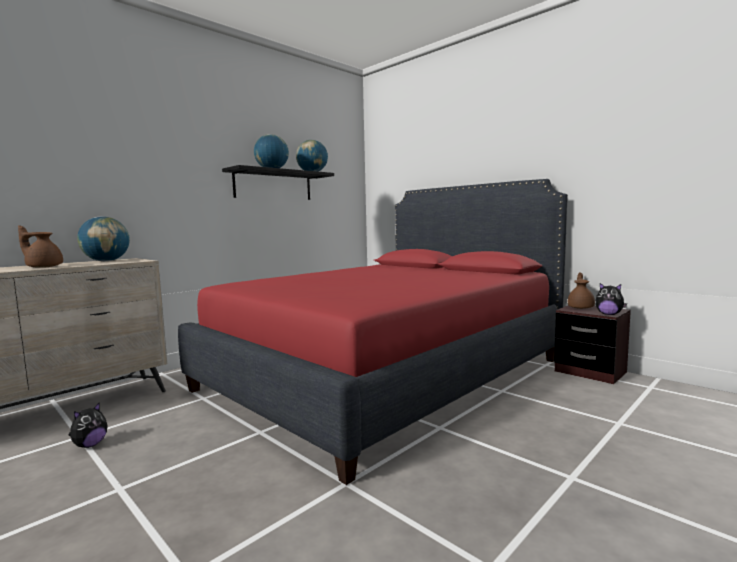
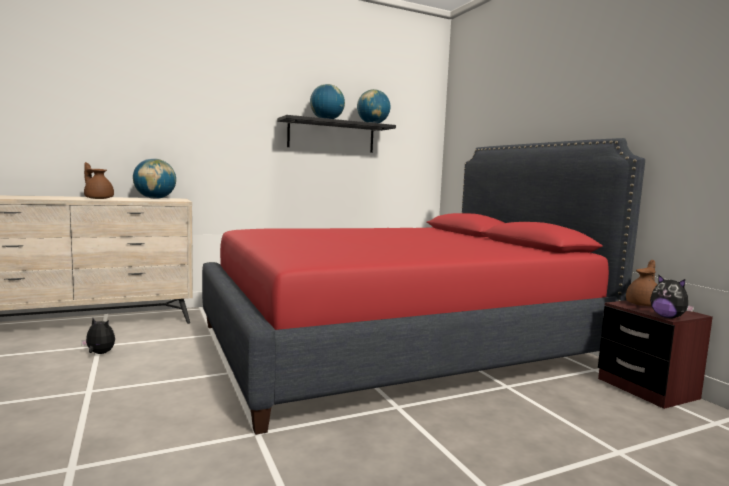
camera: 20 degrees right, 0 degrees up
(89, 445) = (99, 353): plush toy -> plush toy turned 120 degrees counterclockwise

